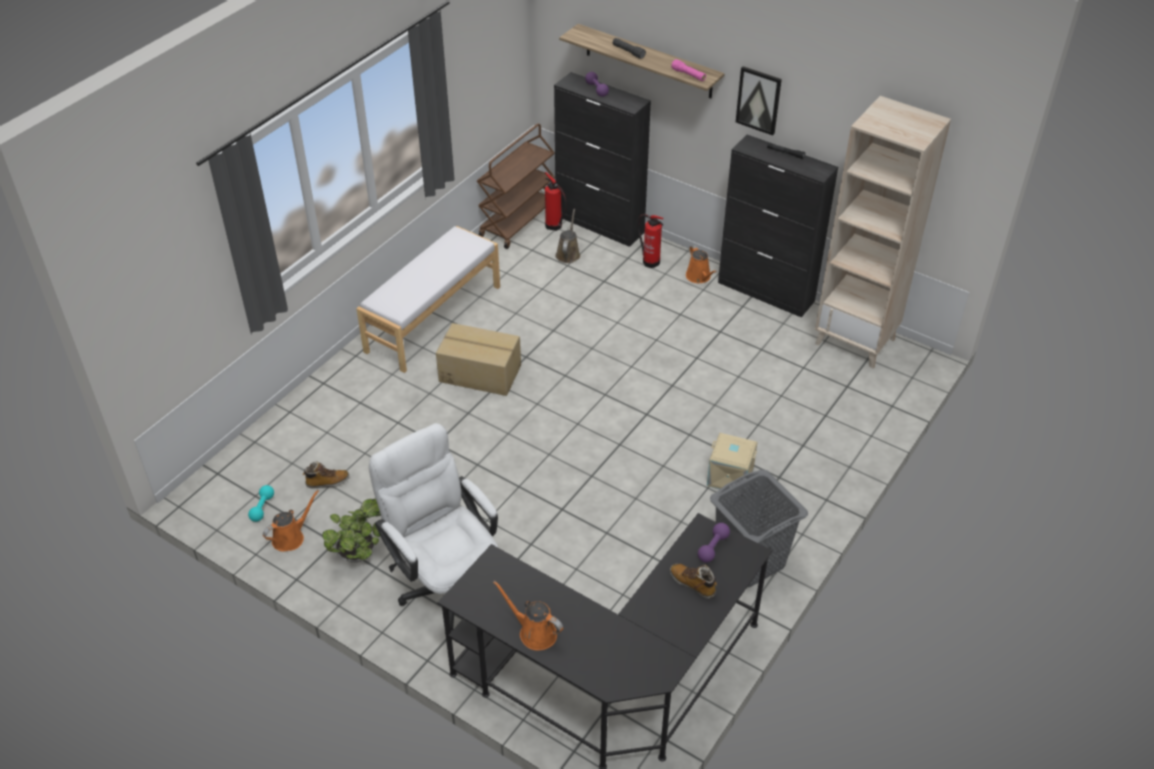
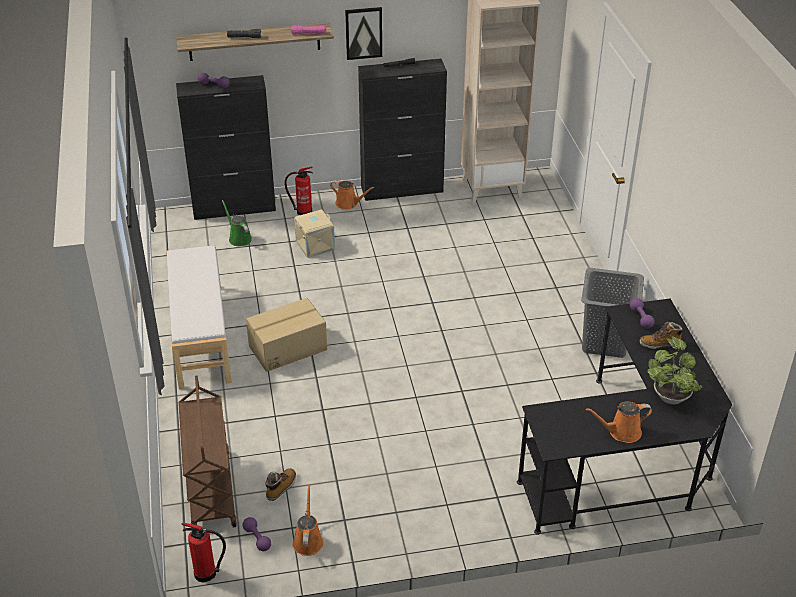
camera: 45 degrees left, 5 degrees down
(262, 508) = (257, 538): turquoise dumbbell -> purple dumbbell
(359, 552) = (371, 512): potted plant -> potted plant (670, 395)
(446, 582) = (454, 485): white office chair -> none
(517, 221) = (170, 238): brown cart -> brown cart (210, 490)
(554, 226) = (203, 227): fire extinguisher -> fire extinguisher (207, 574)
(568, 253) = (238, 238): brown watering can -> green watering can
(729, 477) = (530, 305): beige storage box -> beige storage box (315, 246)

